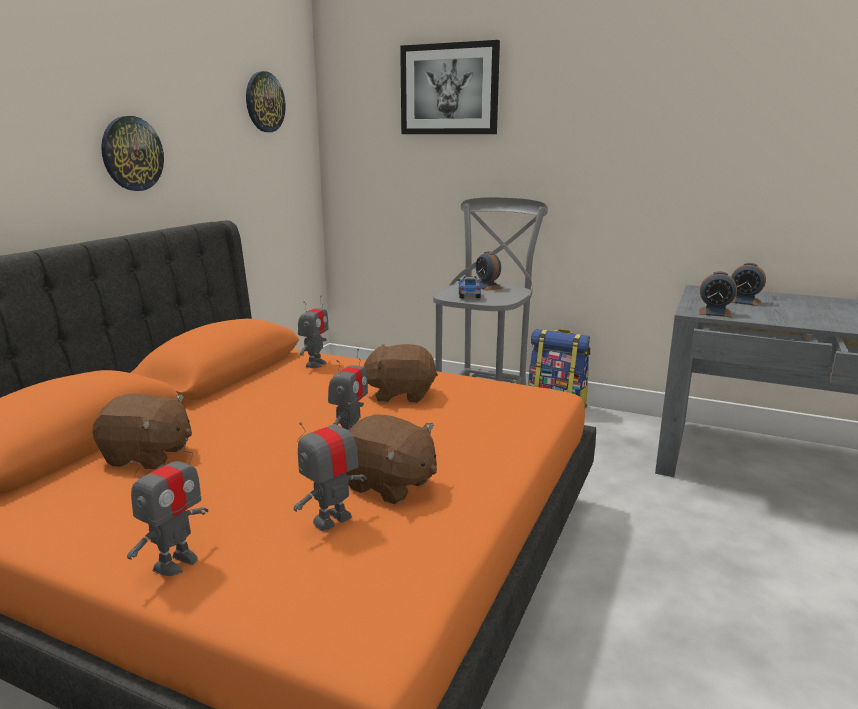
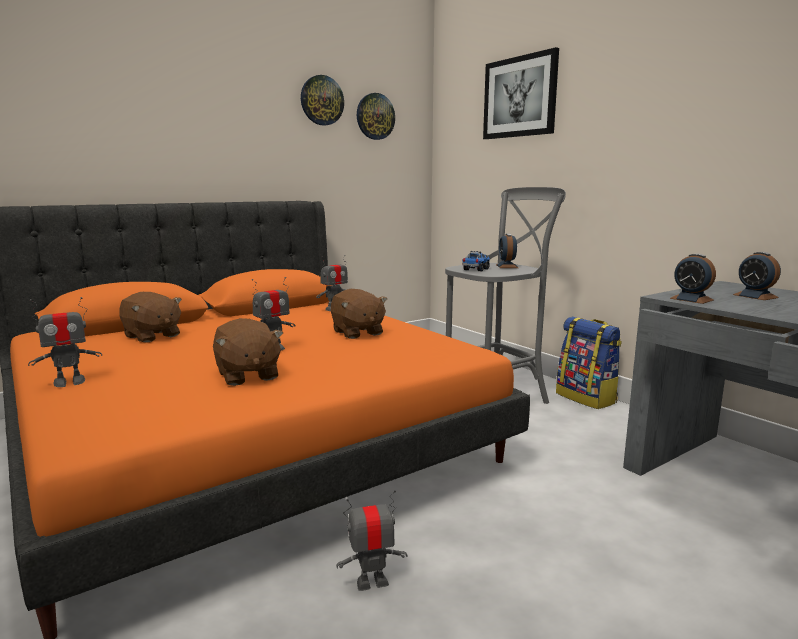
camera: 30 degrees right, 5 degrees down
(132, 153) = (248, 148): wall clock -> wall clock (322, 100)
(332, 520) = (173, 382): toy robot -> toy robot (372, 582)
(400, 394) = (357, 332): brown plush toy -> brown plush toy turned 150 degrees counterclockwise

